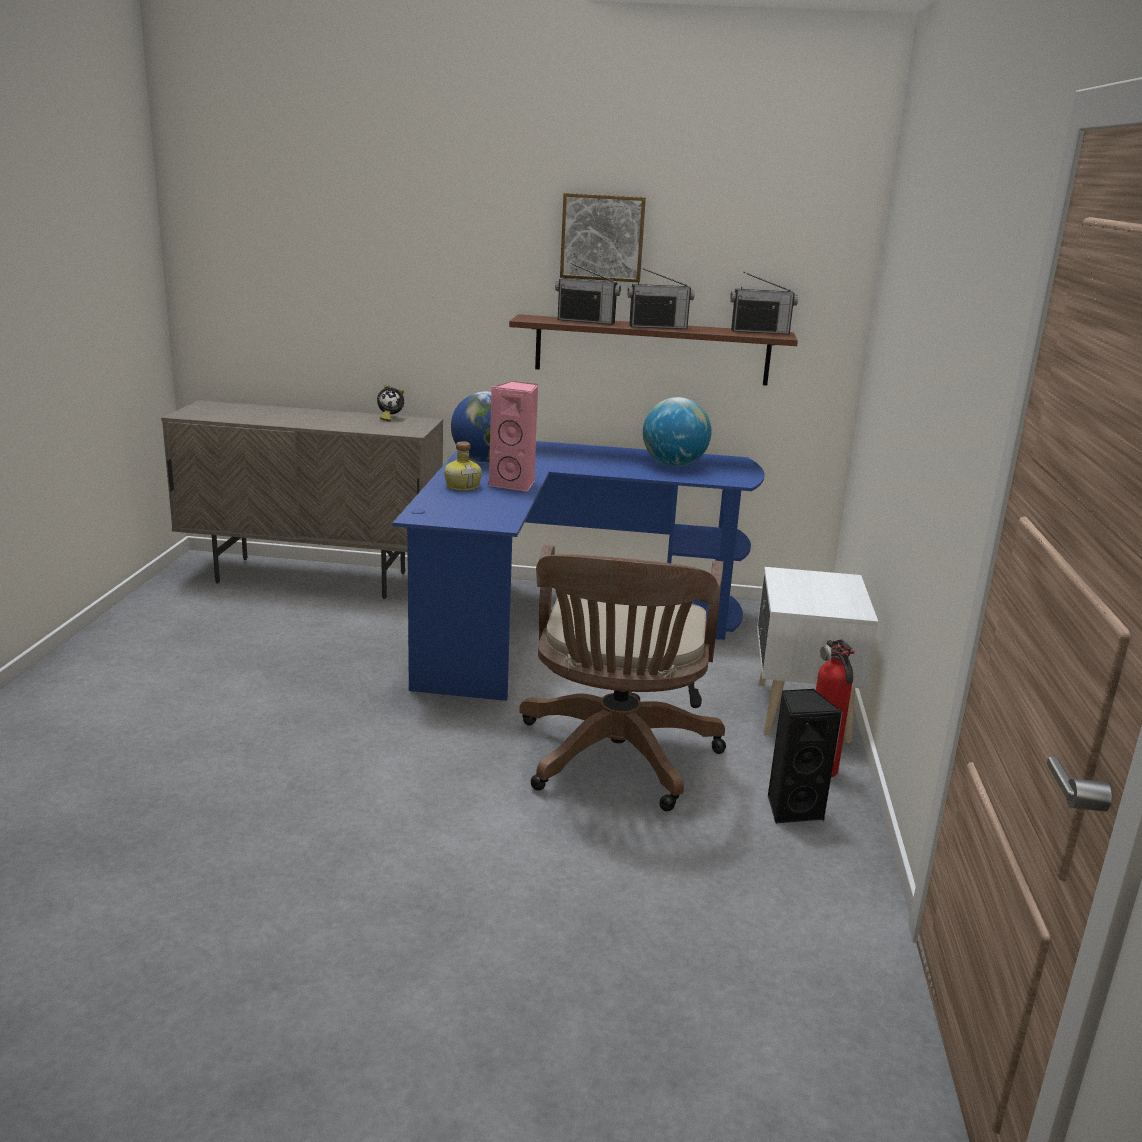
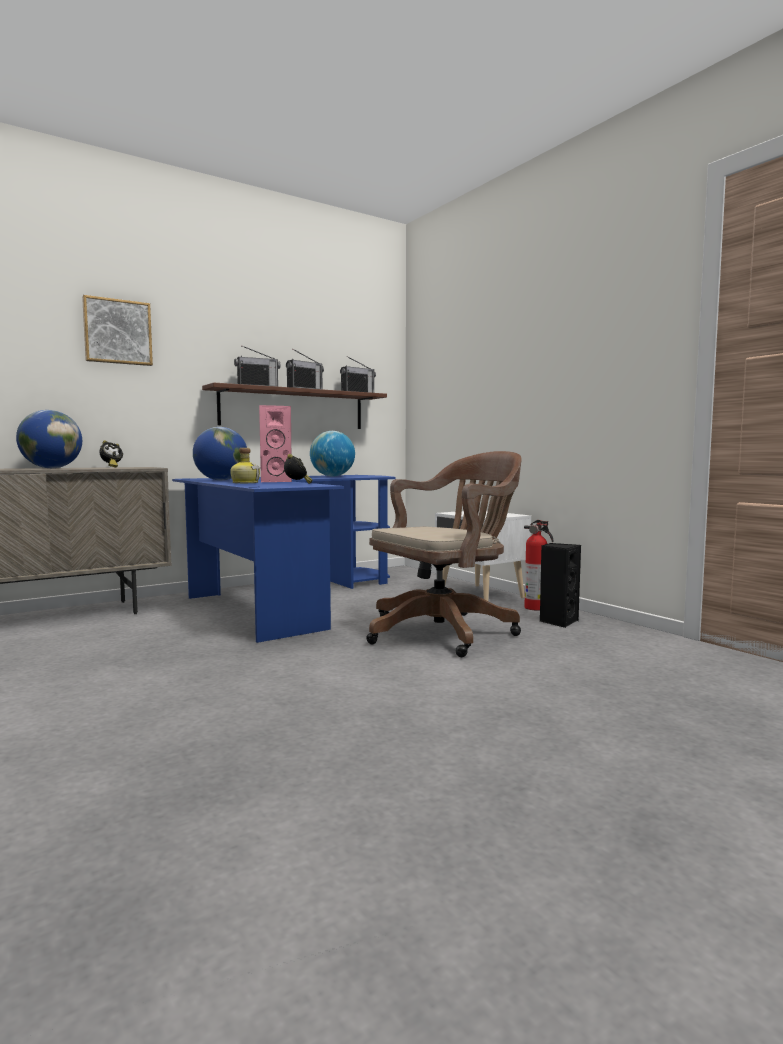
camera: 40 degrees left, 15 degrees down
(317, 418) = (51, 468): none -> globe
(496, 508) = (297, 484): none -> alarm clock
(602, 237) = (256, 333): picture -> picture (117, 332)
(615, 760) = (446, 631): brown office chair -> brown office chair turned 90 degrees counterclockwise

